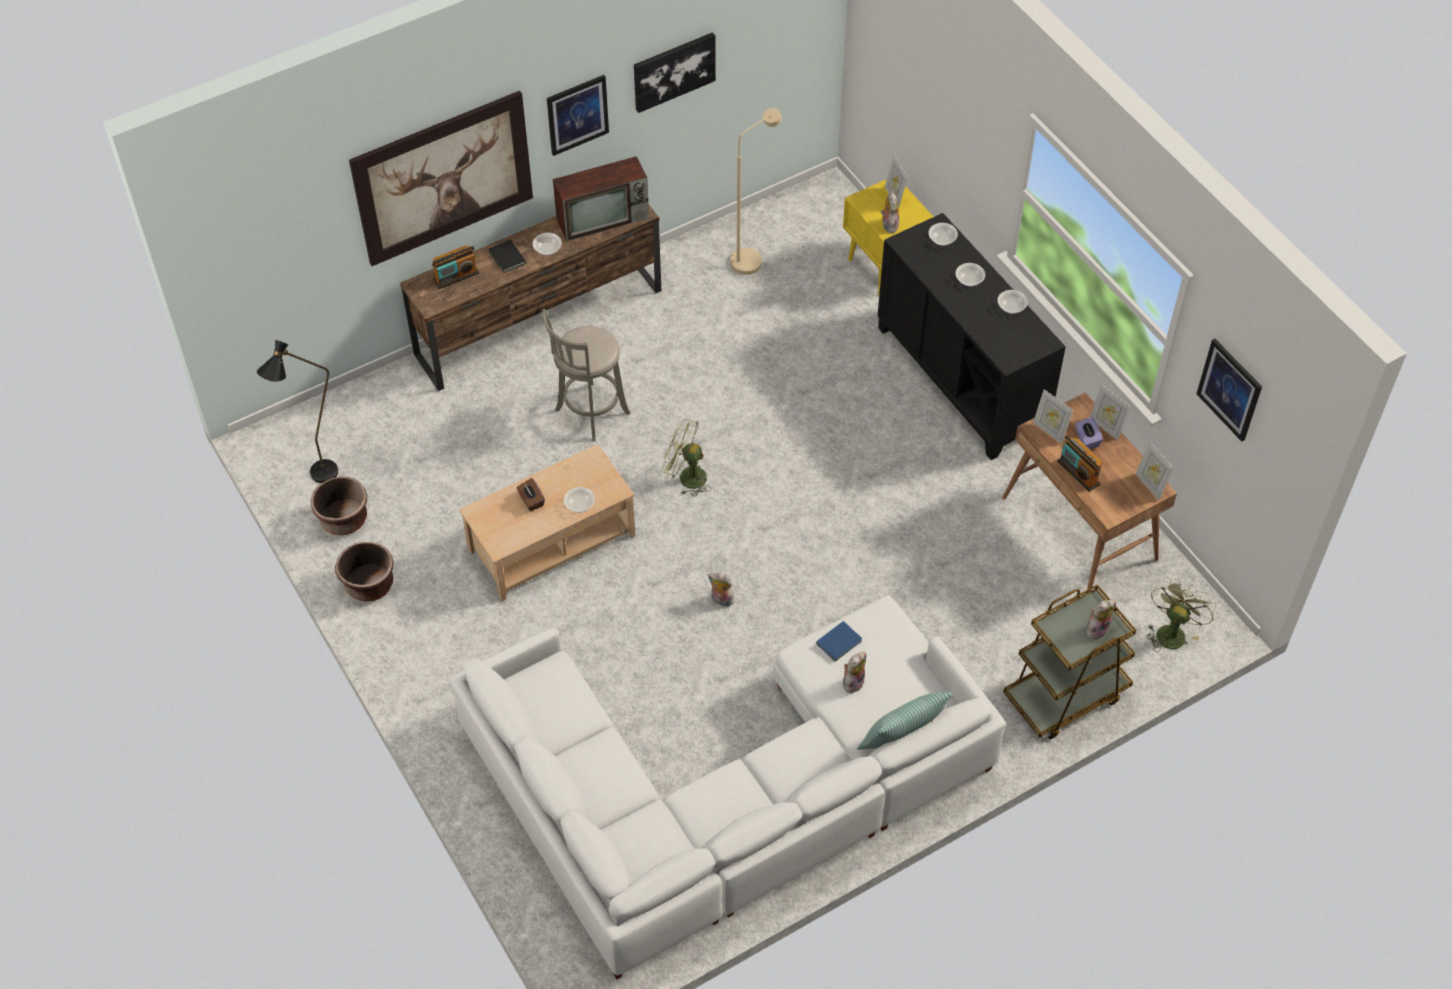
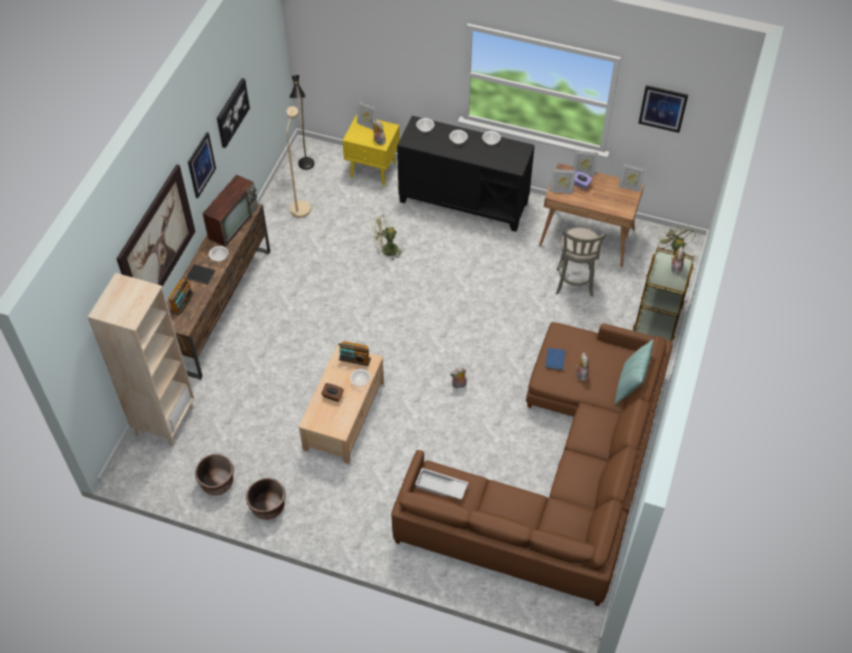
camera: 40 degrees left, 0 degrees up
(317, 479) = (179, 472): black floor lamp -> black floor lamp (306, 168)
(357, 411) = (165, 420): none -> beige bookcase
(544, 691) = (440, 487): none -> white tray
(589, 414) = (296, 337): grey stool -> grey stool (574, 284)
(686, 477) = (379, 336): green fan -> green fan (386, 251)
(728, 793) = (557, 475): white sofa -> brown sofa
(1078, 473) = (593, 202): radio -> radio (354, 359)

